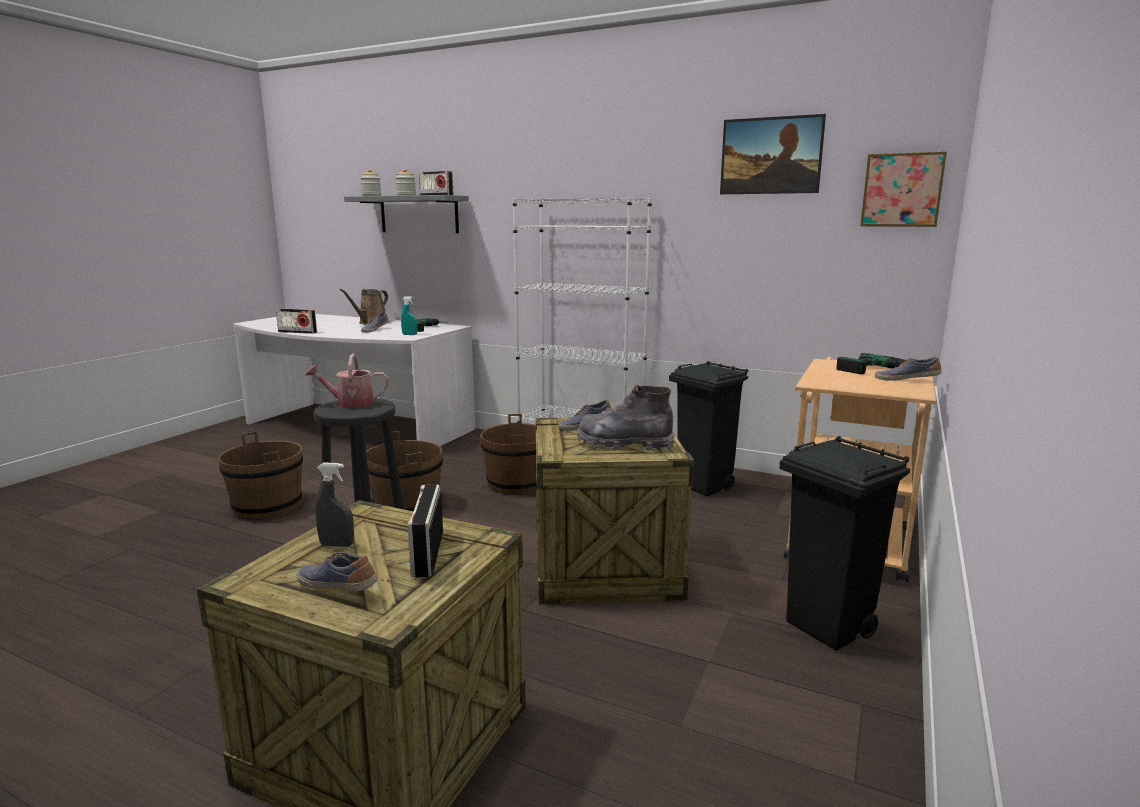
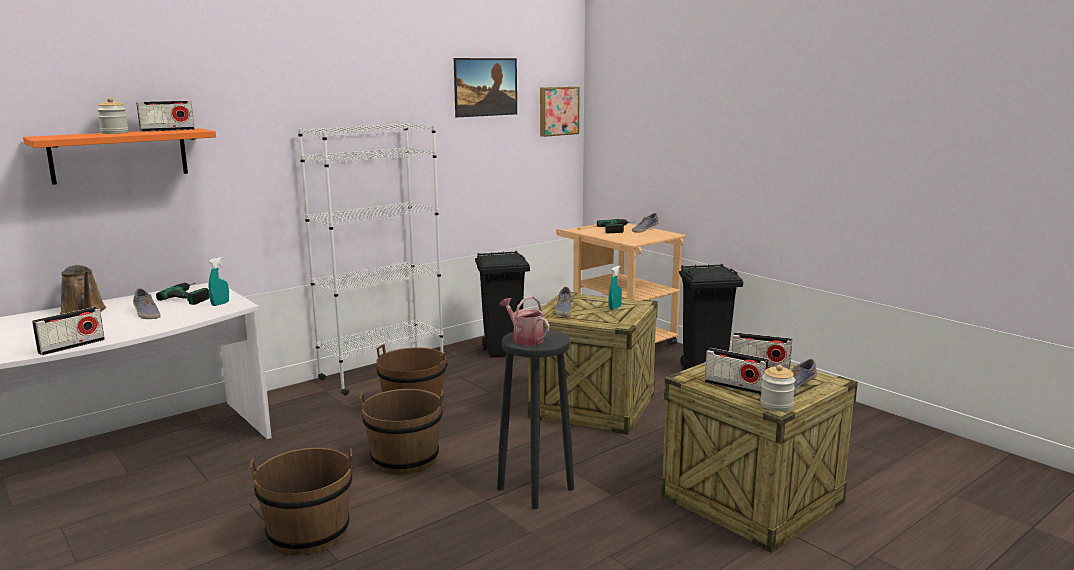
camera: 65 degrees left, 0 degrees up
(337, 545) = (735, 387): grey spray bottle -> radio
(350, 403) = (525, 338): watering can -> watering can turned 120 degrees clockwise
(371, 196) = (65, 136): jar -> jar (776, 405)
(419, 214) = (119, 155): grey shelf -> orange shelf
(624, 444) = (614, 308): grey boot -> turquoise spray bottle

